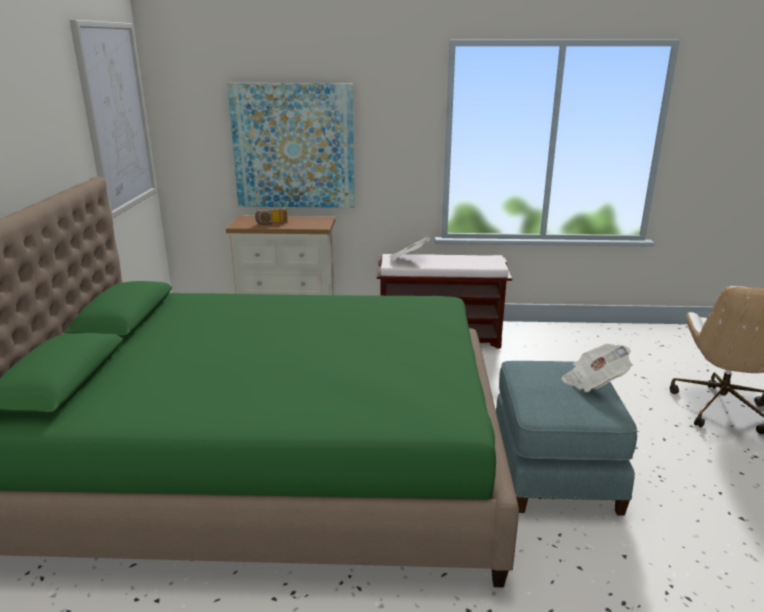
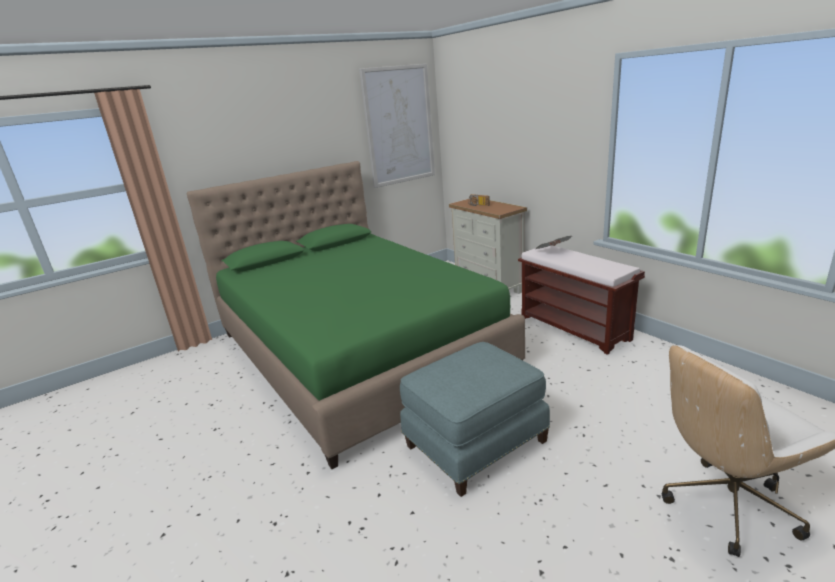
camera: 55 degrees right, 0 degrees up
(293, 146) = (506, 149): picture -> none
(593, 381) = (494, 378): newspaper -> none

